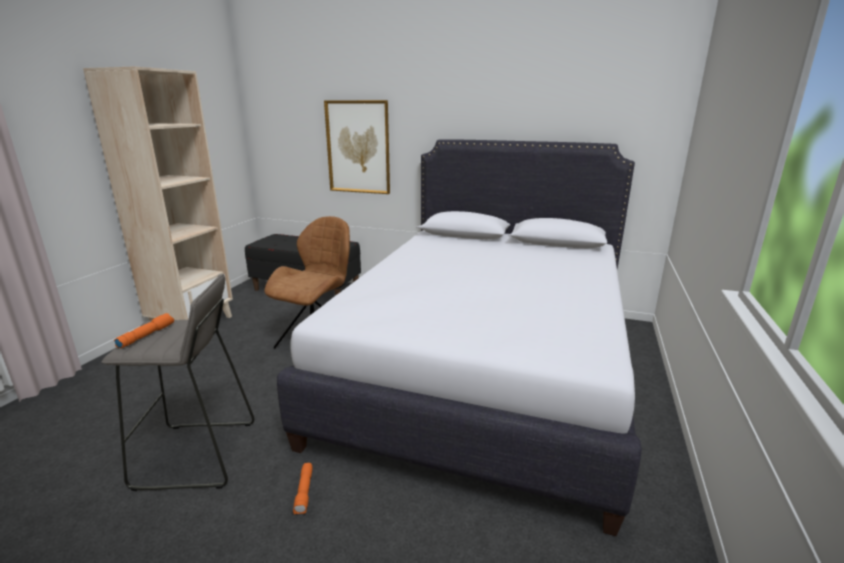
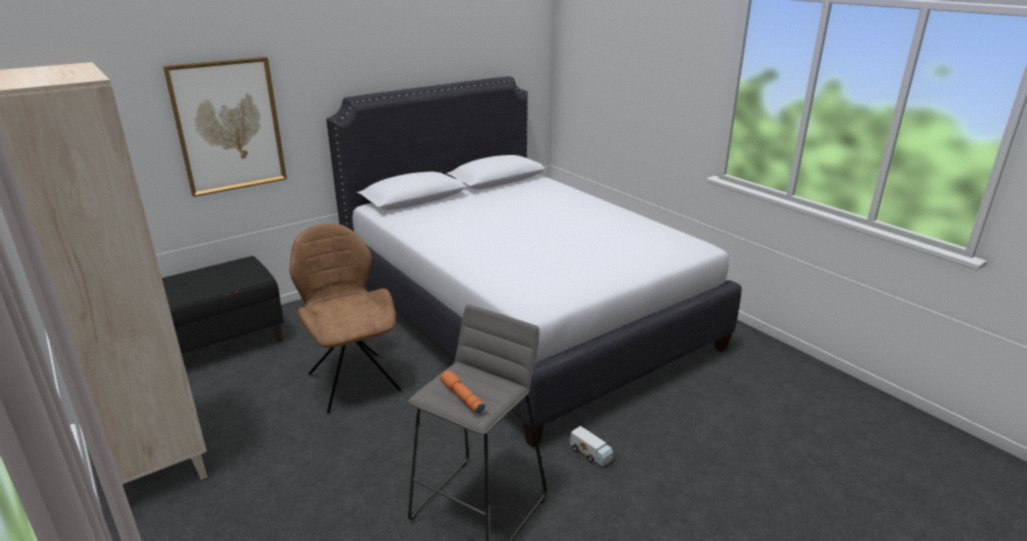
camera: 55 degrees left, 5 degrees up
(304, 492) = (590, 454): orange flashlight -> toy truck

